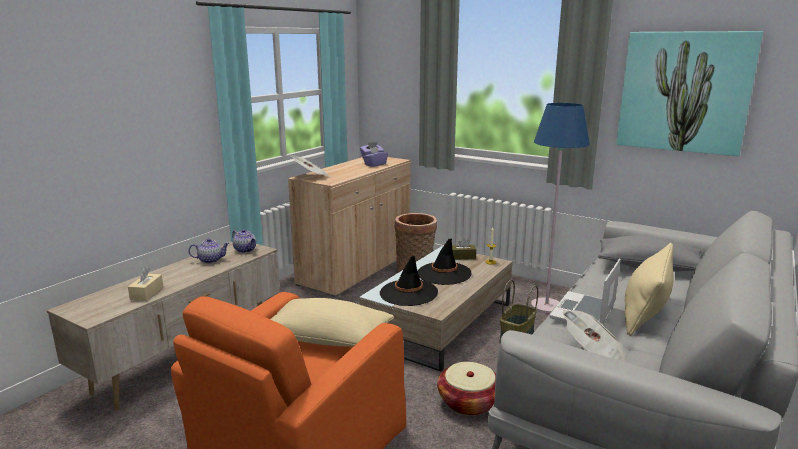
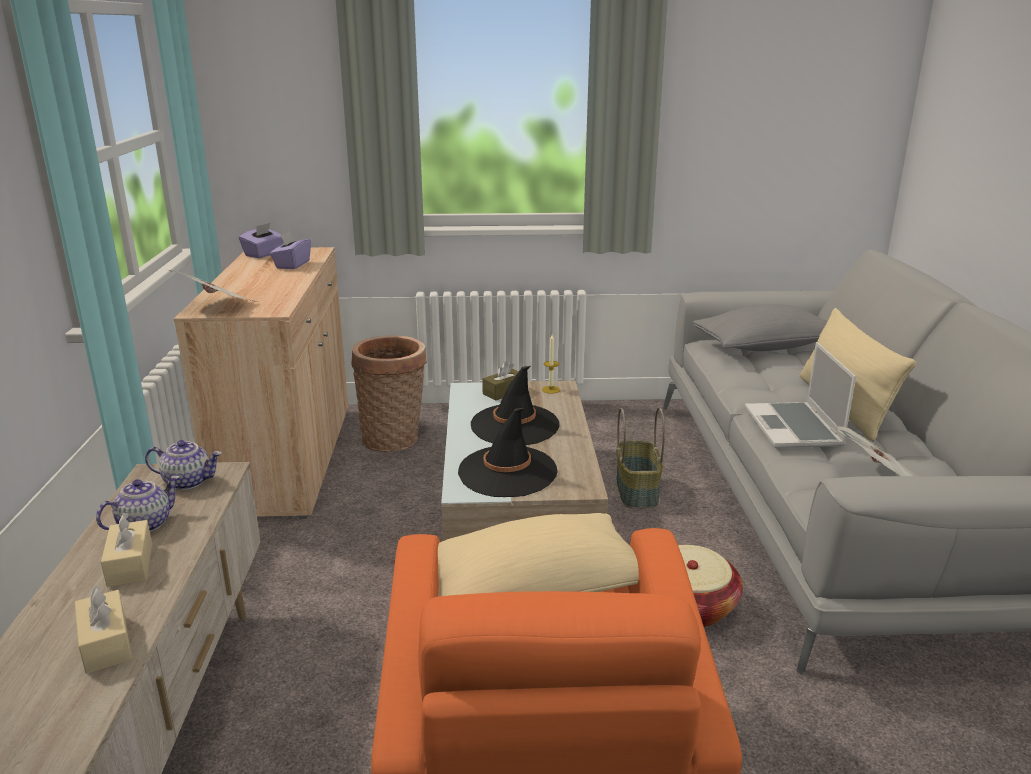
camera: 35 degrees left, 5 degrees up
(187, 272) = (130, 564): none -> beige tissue box
(546, 306) = (620, 435): blue floor lamp -> none
(684, 92) = (758, 101): picture -> none

